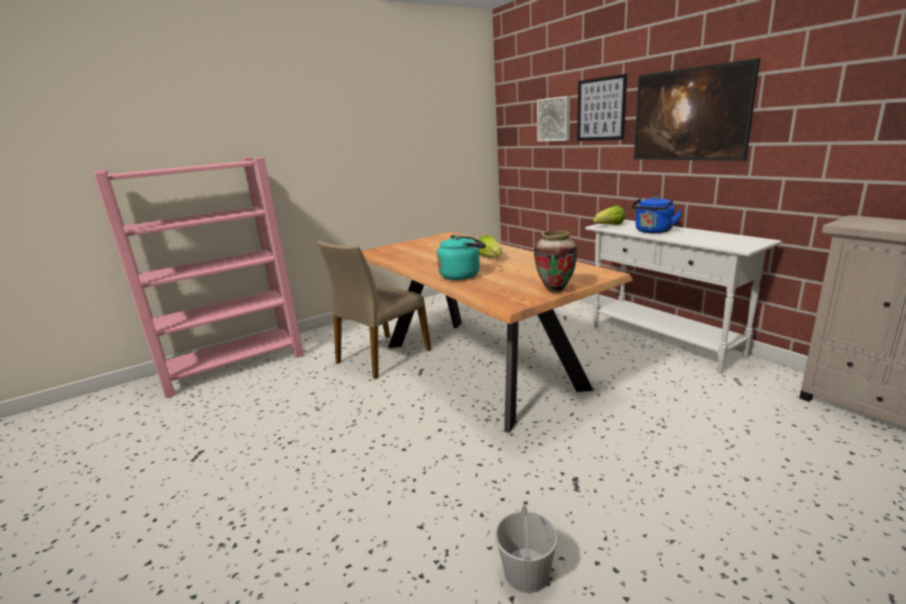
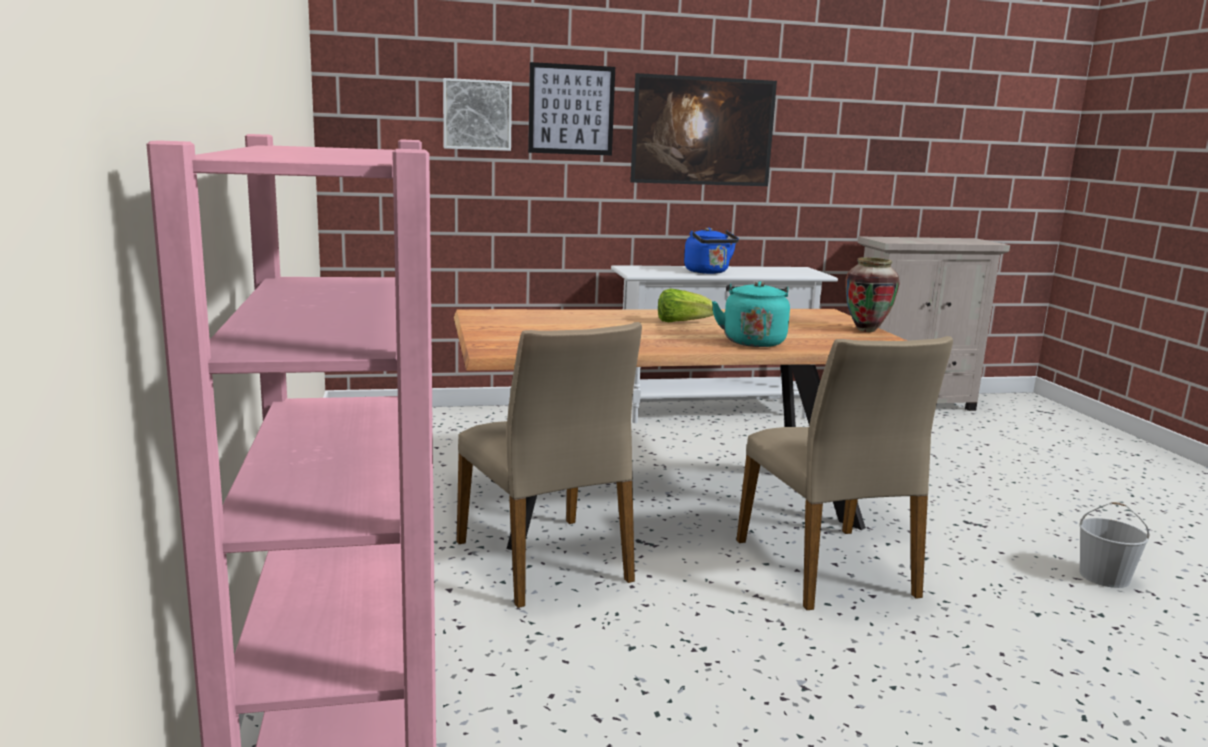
camera: 70 degrees left, 5 degrees down
(431, 428) = (827, 568): none -> beige chair
(609, 225) = (646, 272): lettuce -> none

